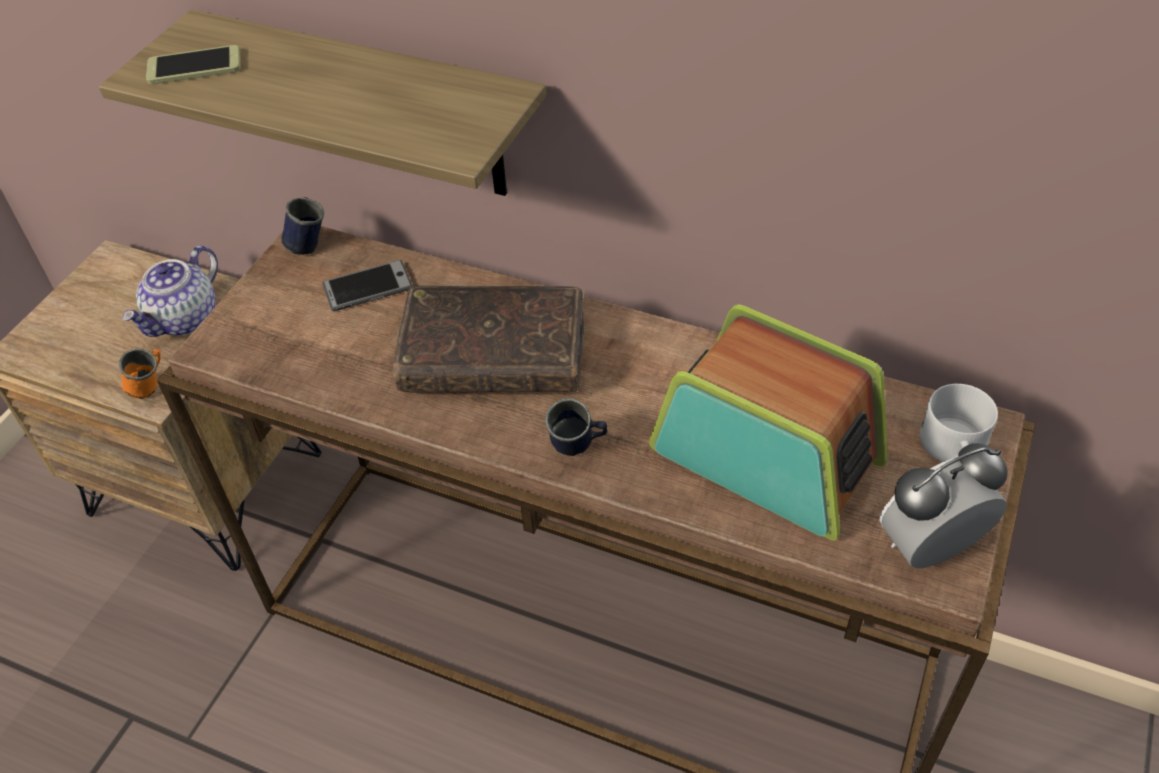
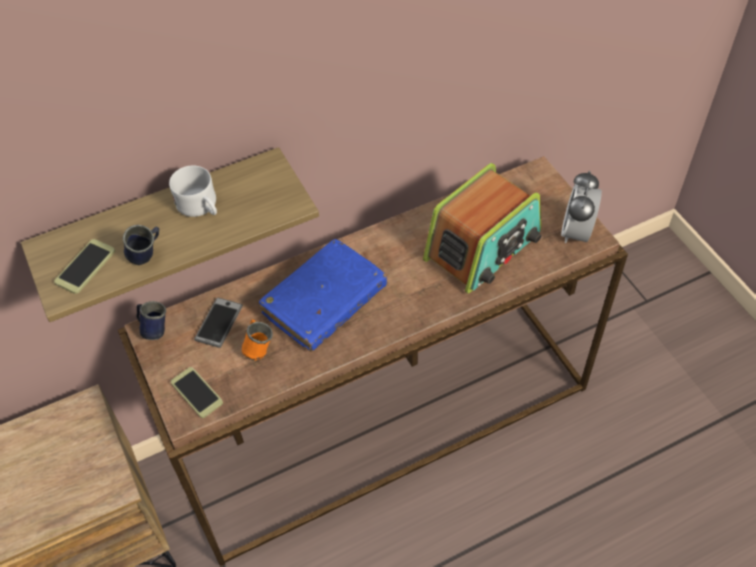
camera: 50 degrees left, 5 degrees up
(151, 387) = (106, 488): orange mug -> orange mug (258, 347)
(185, 319) = (69, 442): teapot -> none
(251, 335) = (197, 392): none -> phone
(493, 355) = (324, 302): brown book -> blue book
(578, 448) = (414, 307): blue mug -> blue mug (147, 255)
(767, 454) = (483, 247): radio -> radio turned 150 degrees clockwise
(953, 452) = (540, 190): white mug -> white mug (201, 207)

